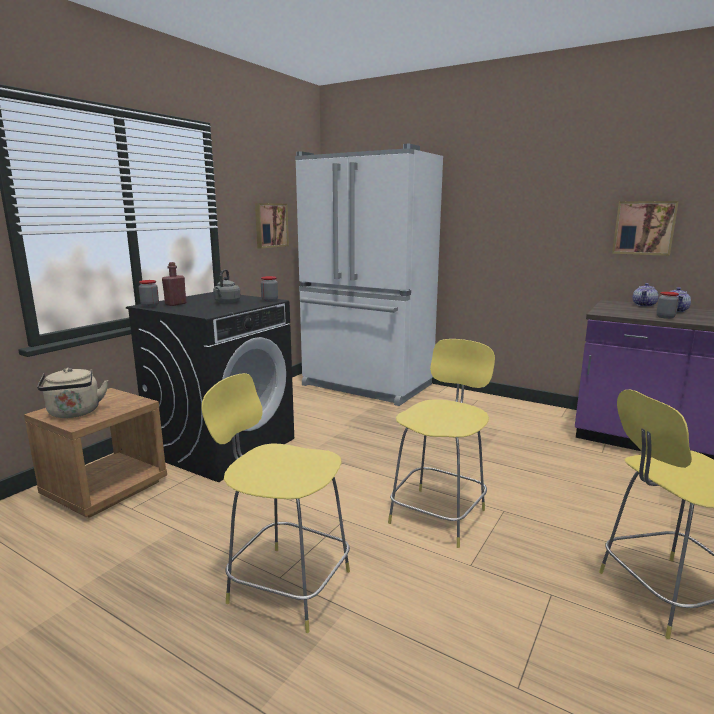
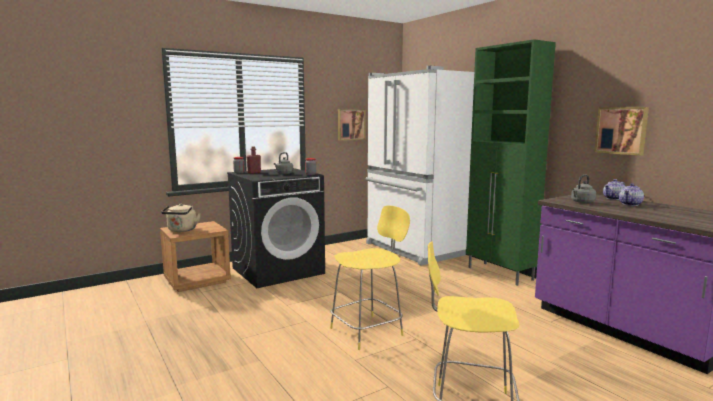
camera: 25 degrees right, 5 degrees down
(286, 585) = (240, 342): yellow stool -> none
(491, 402) = (500, 274): none -> green cabinet
(631, 312) = (582, 202): none -> grey kettle
(665, 317) = (602, 207): jar -> none

